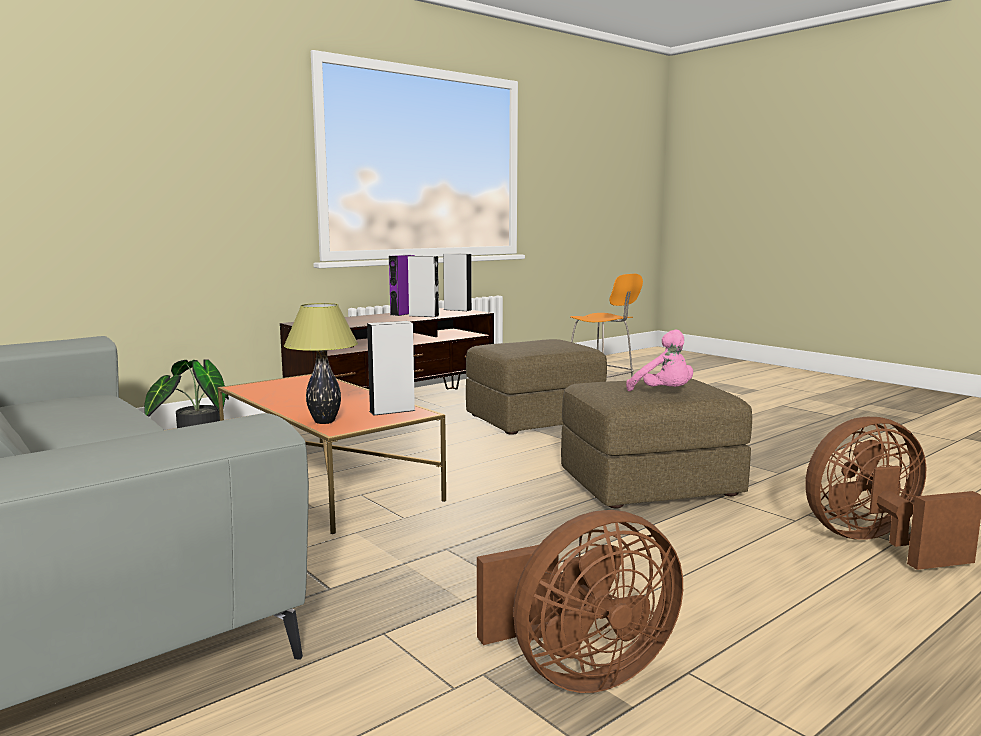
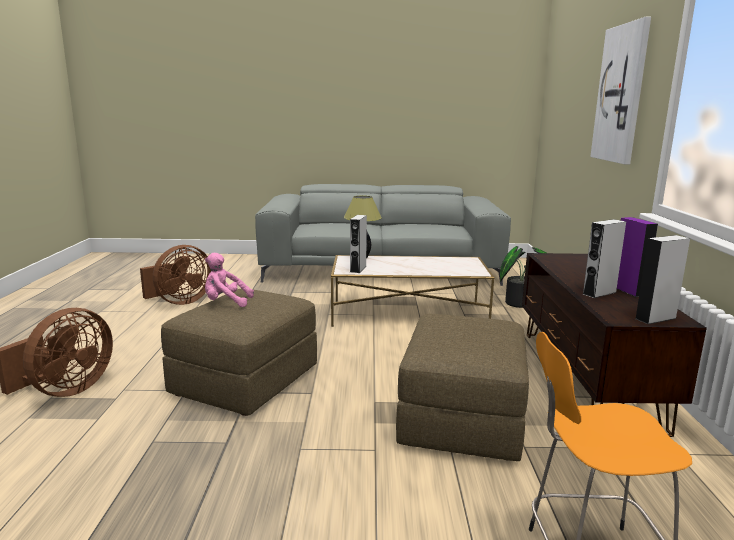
camera: 130 degrees right, 5 degrees up
(211, 144) = (621, 94): none -> picture
(326, 480) = (408, 313): orange coffee table -> white coffee table
(579, 672) = (180, 302): brown fan -> brown fan turned 150 degrees counterclockwise

